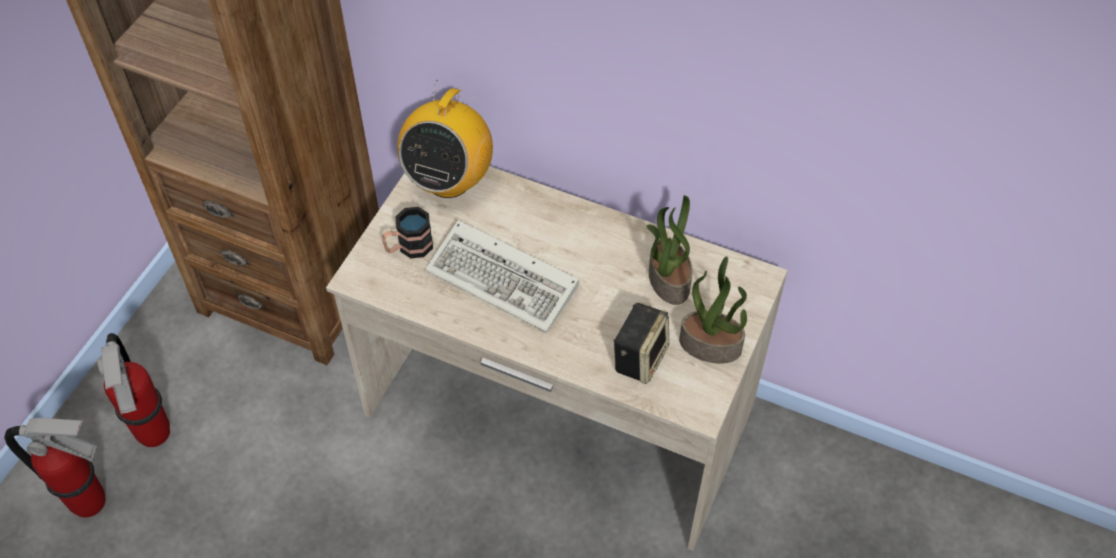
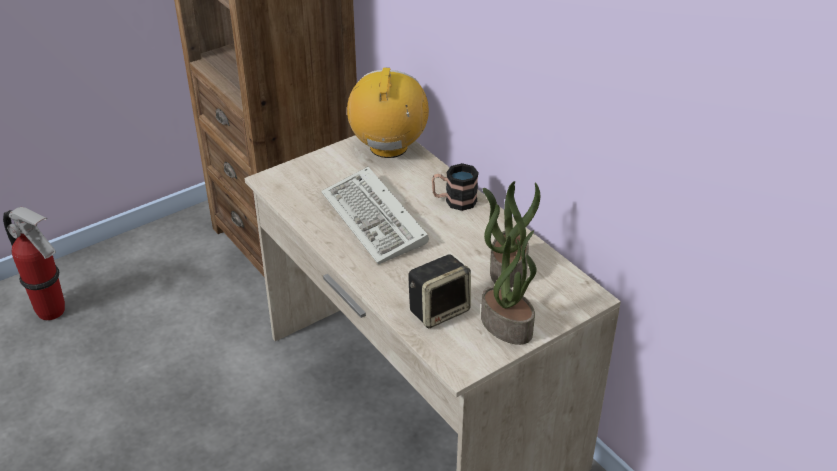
camera: 30 degrees right, 15 degrees down
(154, 434) = (125, 289): fire extinguisher -> none
(409, 247) = (323, 176): mug -> mug (454, 201)
(449, 180) = (388, 147): radio -> radio turned 135 degrees clockwise

